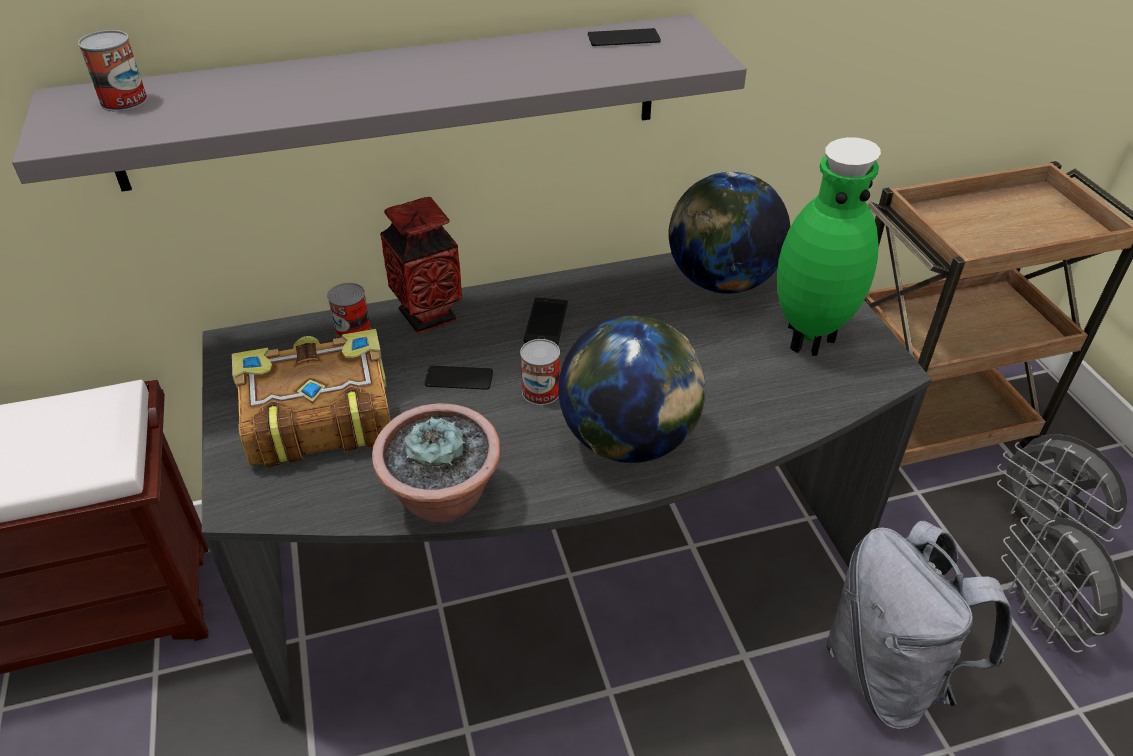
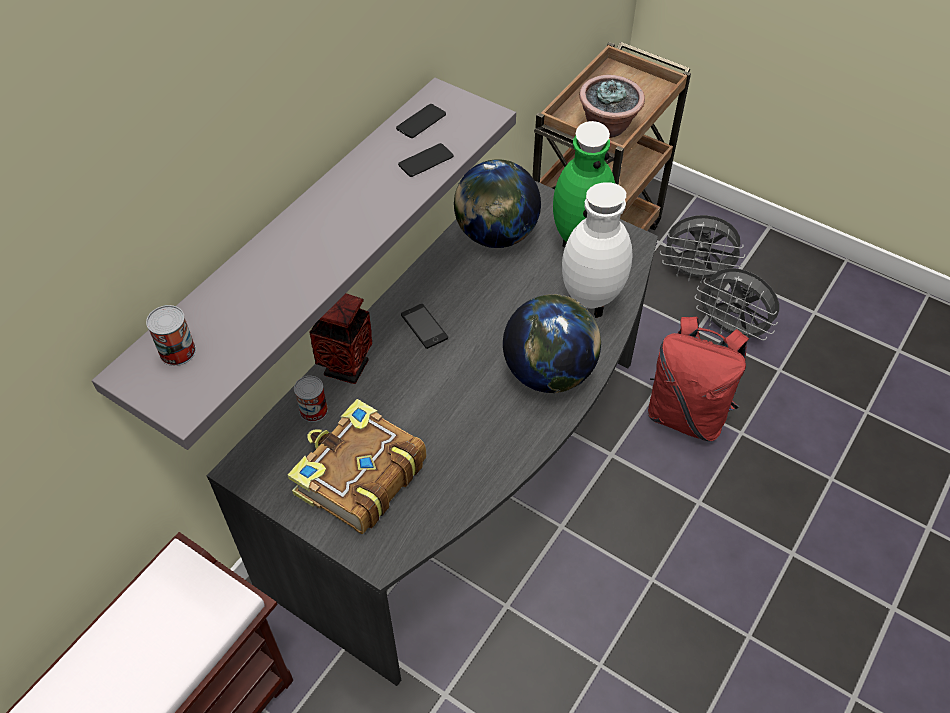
camera: 40 degrees left, 10 degrees up
(443, 500) = (491, 474): potted plant -> potted plant (608, 127)
(459, 378) = (415, 397): phone -> phone (426, 161)
(541, 392) = (471, 374): can -> none
(756, 405) = (590, 307): none -> white vase
(889, 675) = (687, 413): grey backpack -> red backpack

